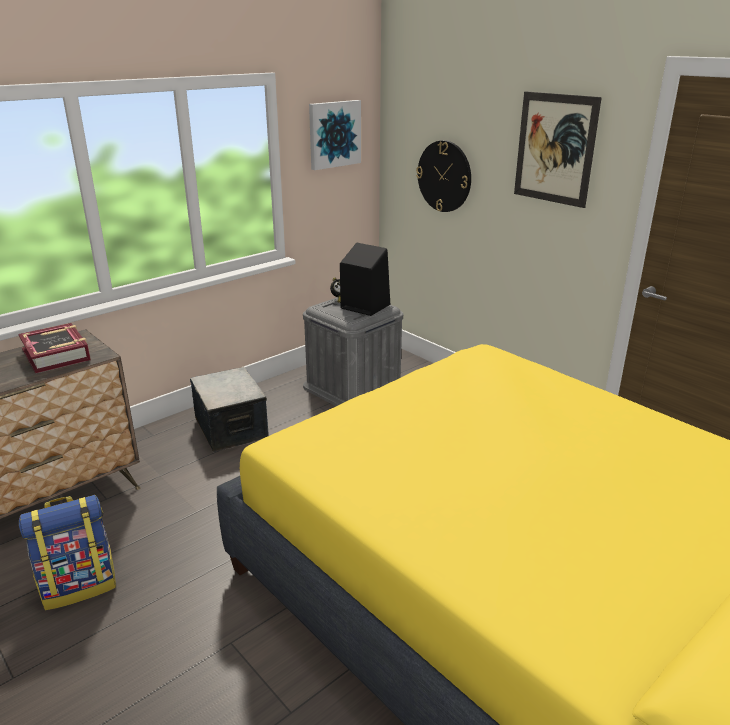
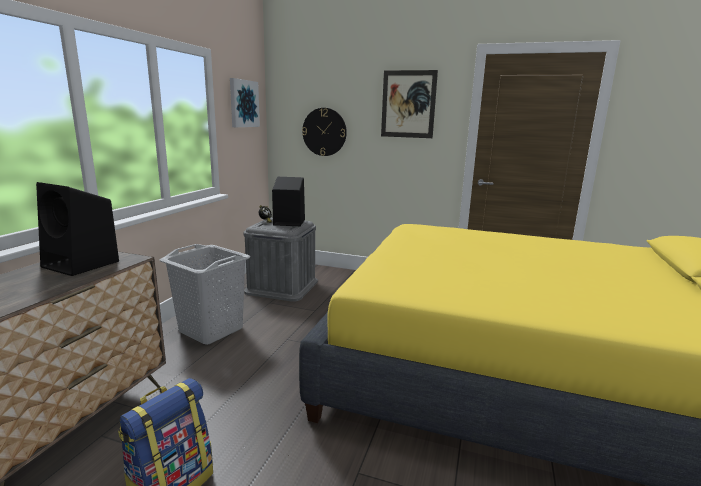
camera: 30 degrees left, 10 degrees down
(57, 354) = (82, 264): book -> black speaker
(232, 428) = (211, 329): storage box -> grey laundry basket

